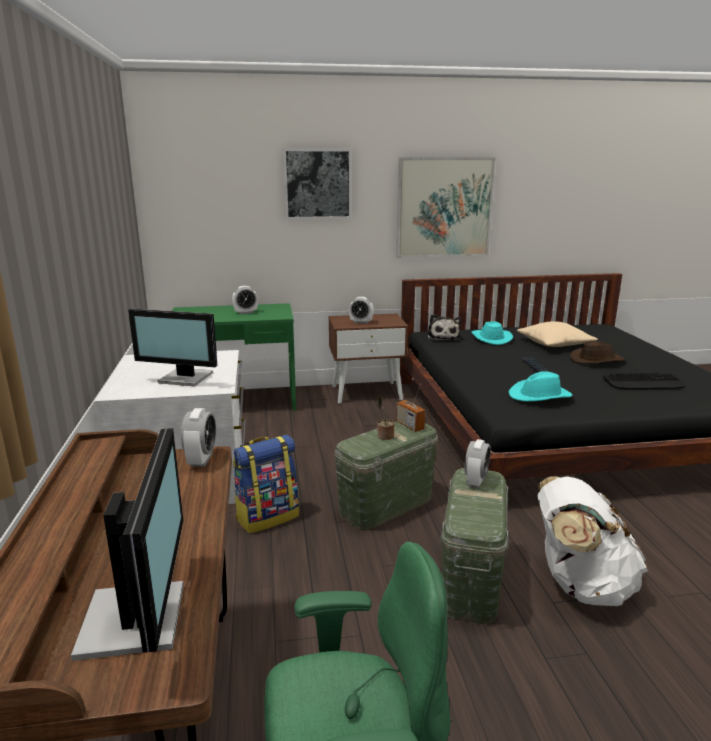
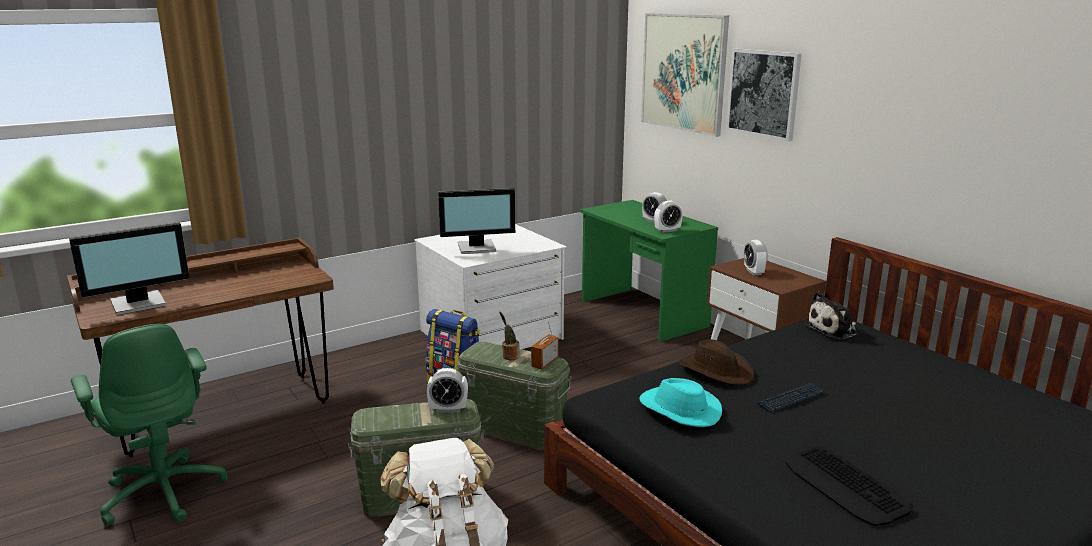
camera: 65 degrees right, 0 degrees up
(185, 378) = (477, 248): monitor -> monitor turned 90 degrees counterclockwise
(201, 459) = (307, 277): alarm clock -> alarm clock (667, 230)
(444, 208) = (908, 149): picture -> picture (683, 72)
(490, 338) = (881, 358): turquoise hat -> none
(554, 344) = (935, 405): beige pillow -> none
(596, 360) = (901, 442): brown hat -> brown hat (716, 370)

